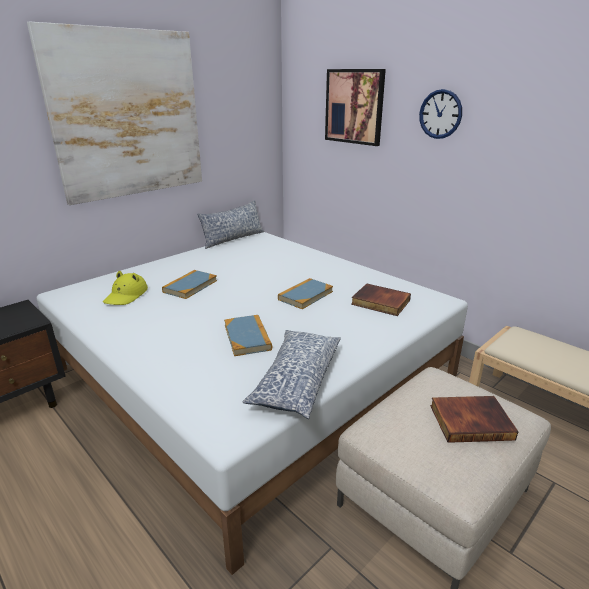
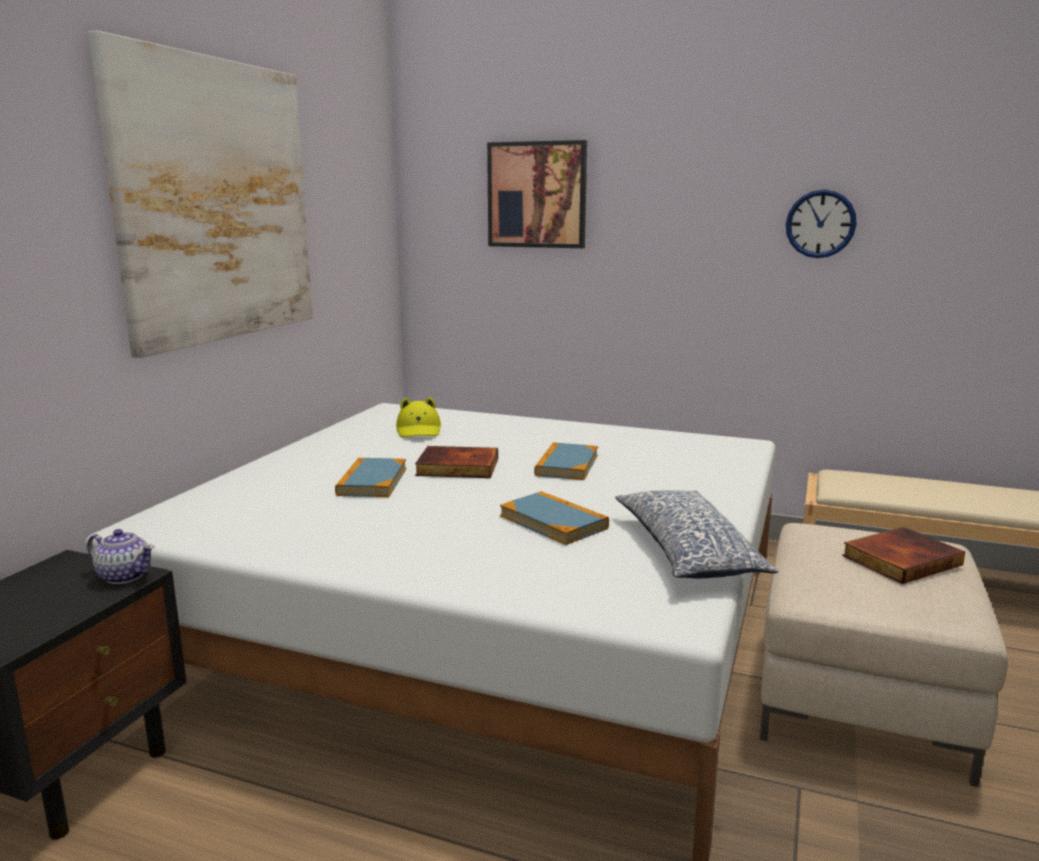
camera: 25 degrees left, 10 degrees down
(30, 321) = (124, 576): none -> teapot
(126, 295) = (275, 509): yellow hat -> yellow hat (419, 430)
(233, 238) = (354, 417): pillow -> none
(380, 302) = (675, 457): book -> book (457, 467)
(440, 114) = (679, 198): wall clock -> wall clock (820, 224)

